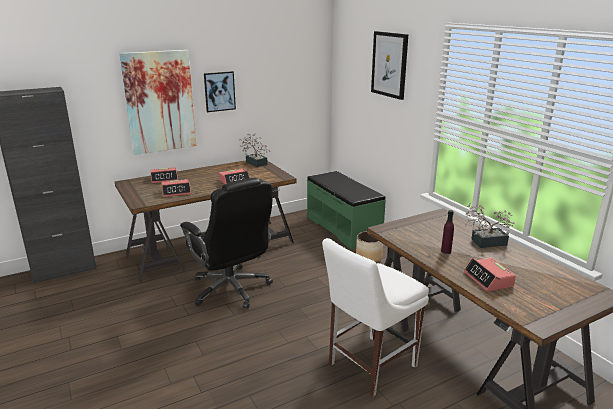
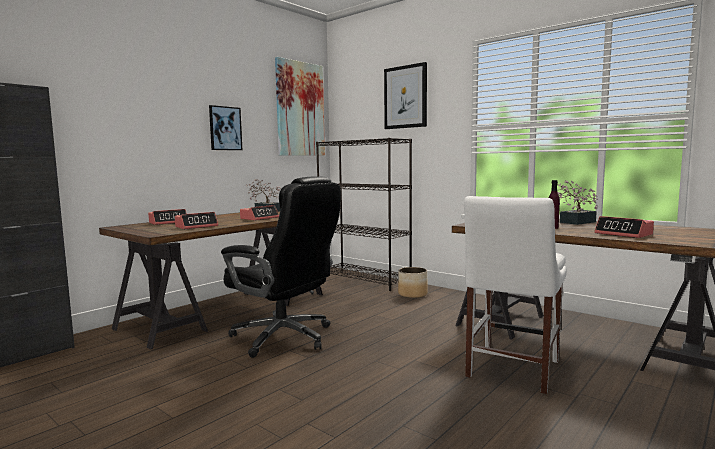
camera: 20 degrees left, 15 degrees down
(160, 102) = (160, 131): picture -> picture (300, 109)
(343, 228) = (364, 279): green bench -> black bookcase

